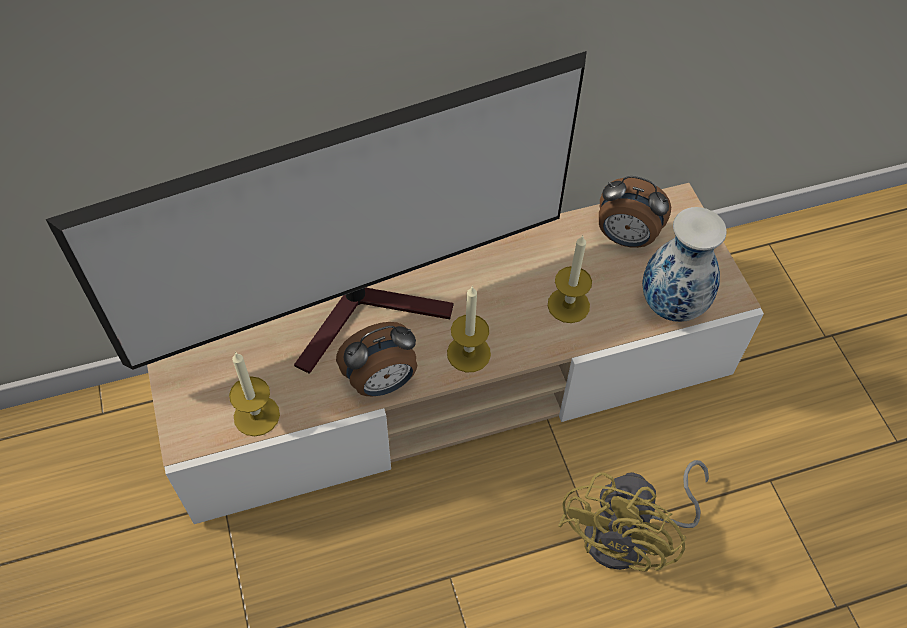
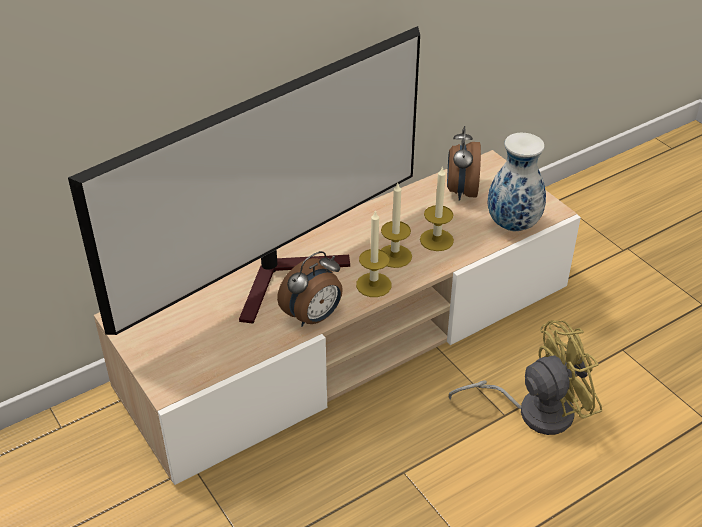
camera: 15 degrees left, 15 degrees down
(256, 415) = (221, 360): candle -> candle (394, 256)
(625, 238) = (461, 191): alarm clock -> alarm clock turned 90 degrees clockwise
(630, 536) = (534, 410): yellow fan -> yellow fan turned 120 degrees counterclockwise

